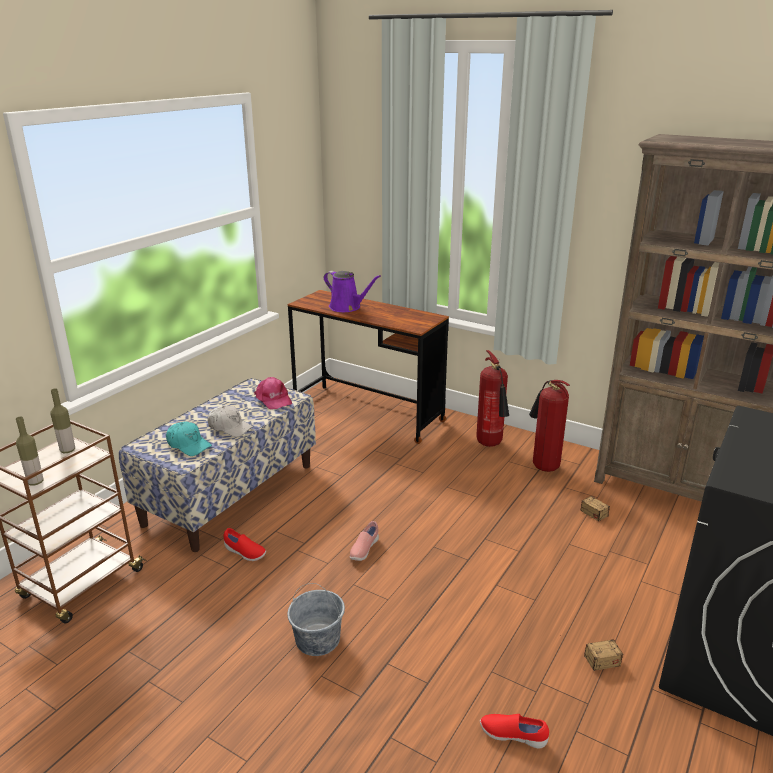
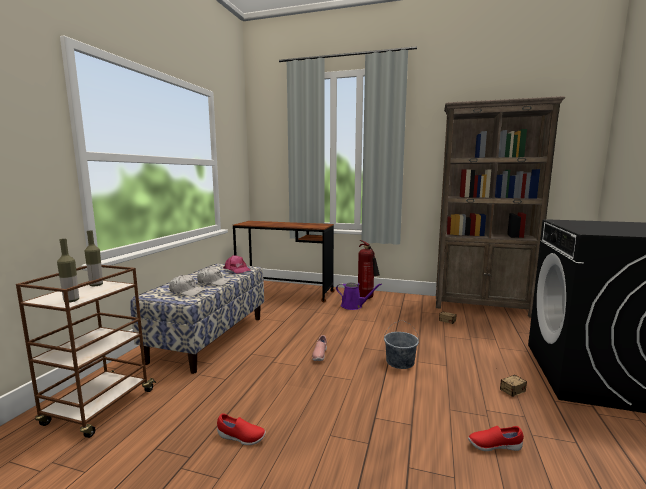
camera: 15 degrees left, 15 degrees down
(188, 445) = (186, 292): turquoise cap -> white cap
(244, 553) = (233, 368): red shoe -> red shoe (241, 438)
(317, 639) = (314, 412): grey bucket -> grey bucket (399, 362)
(347, 307) = (271, 224): purple watering can -> purple watering can (353, 306)
(543, 466) = (403, 304): fire extinguisher -> none

